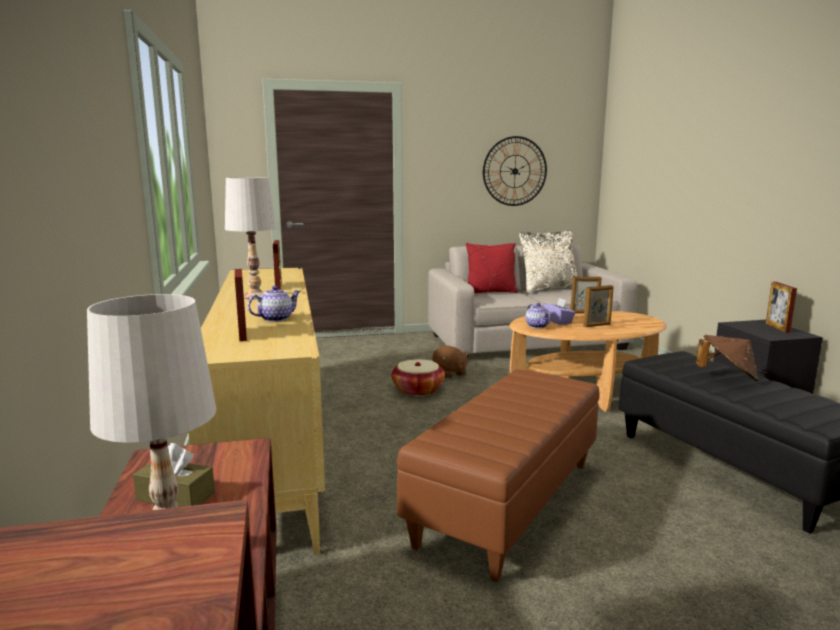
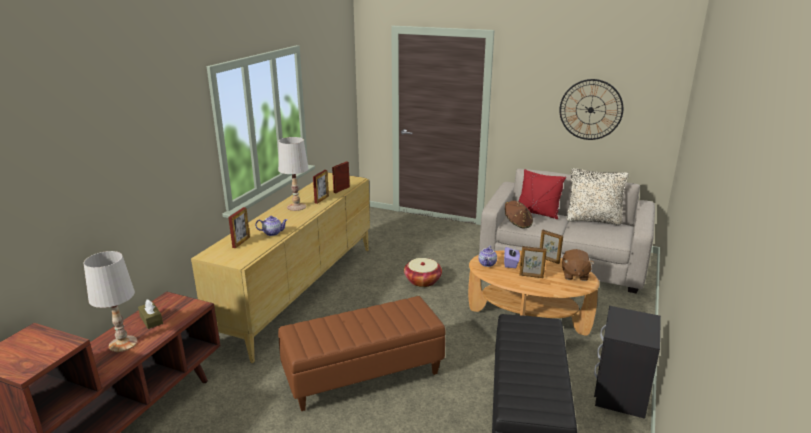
camera: 35 degrees right, 10 degrees up
(449, 373) = (461, 273): brown plush toy -> brown plush toy (574, 275)
(727, 377) = (536, 352): brown hat -> brown hat (517, 223)
(777, 328) = (645, 327): picture frame -> picture frame (341, 189)

